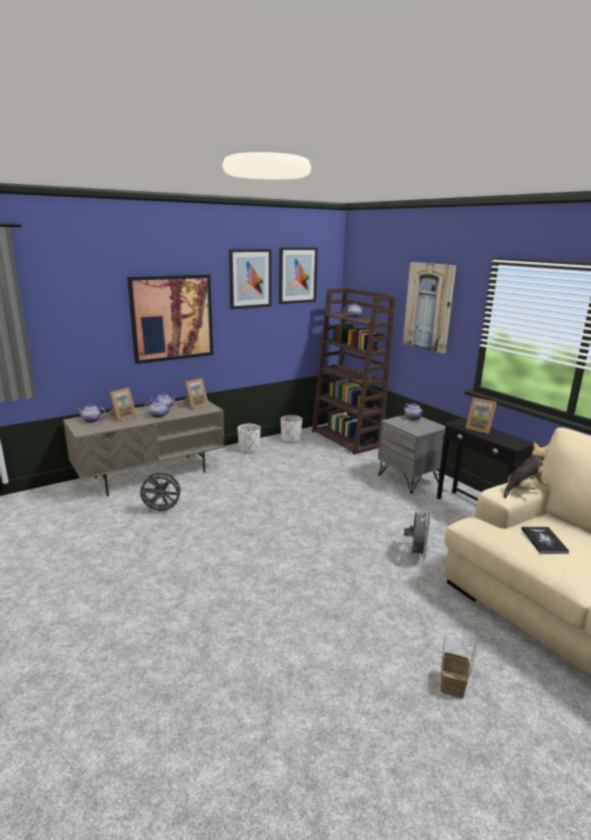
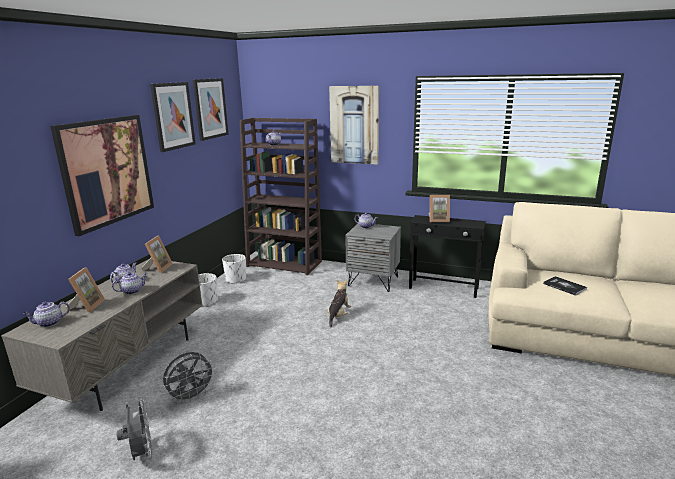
camera: 35 degrees left, 0 degrees up
(416, 554) = (448, 336): grey fan -> grey fan (141, 454)
(453, 685) = (582, 417): basket -> none
(523, 490) = (518, 255): plush toy -> plush toy (338, 316)

